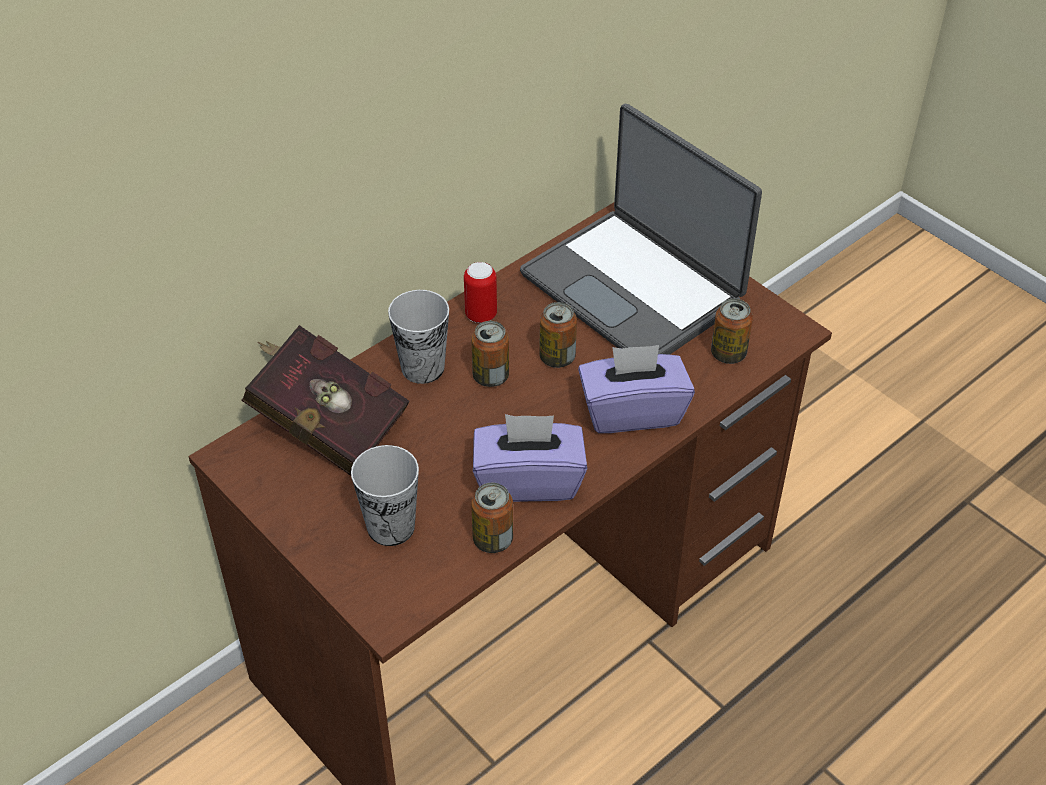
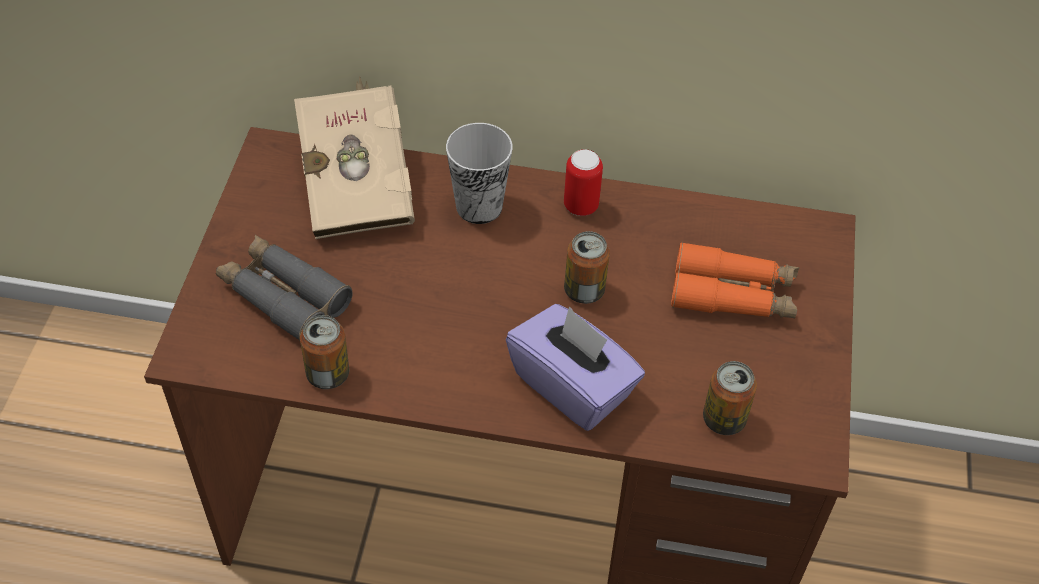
camera: 50 degrees right, 5 degrees up
(325, 423) = (358, 184): red book -> beige book
(391, 527) = (283, 296): cup -> grey binoculars
(491, 376) = (514, 257): can -> none
(528, 480) = (418, 358): purple tissue box -> none
(634, 288) = (733, 294): laptop -> orange binoculars

